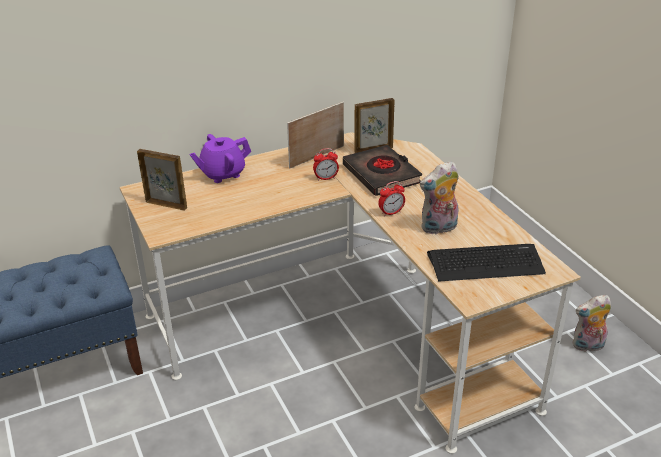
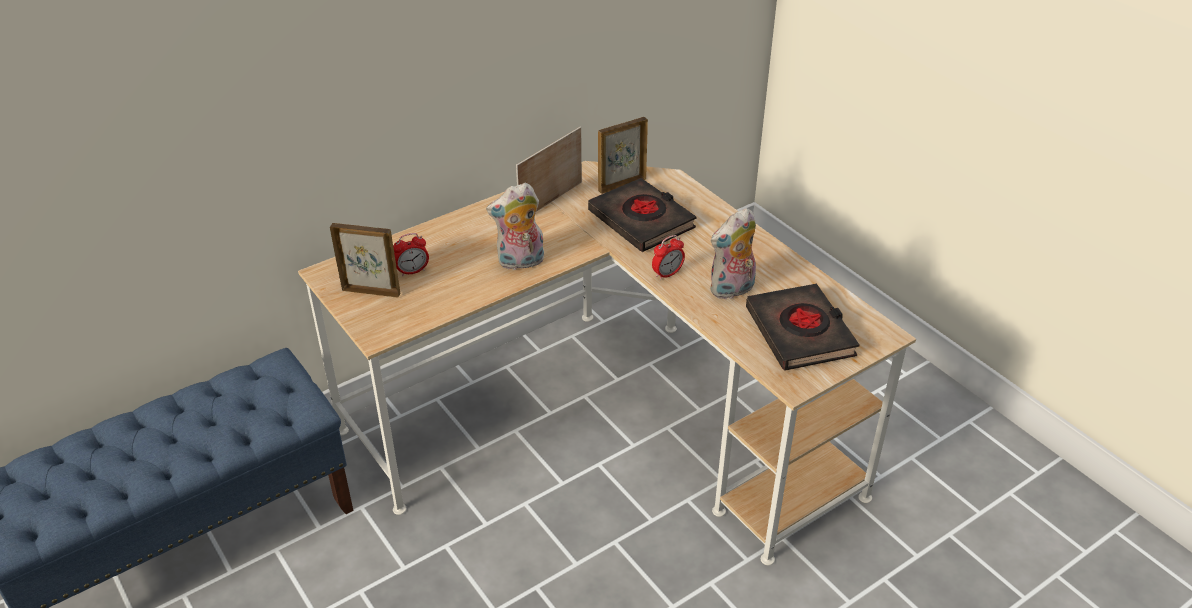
camera: 10 degrees left, 5 degrees up
(222, 174) = (433, 238): purple teapot -> none
(326, 178) = (571, 232): alarm clock -> alarm clock (412, 271)
(486, 263) = (800, 333): keyboard -> black book
(587, 346) = (905, 406): plush toy -> plush toy (520, 262)

